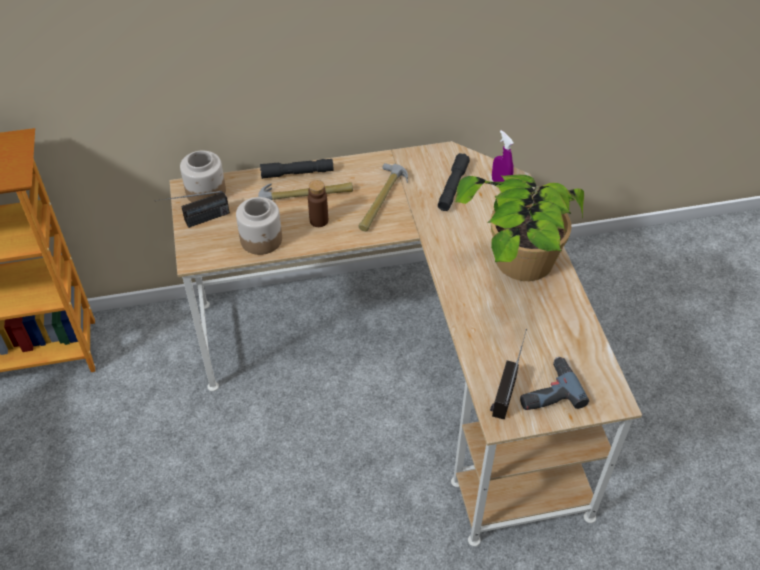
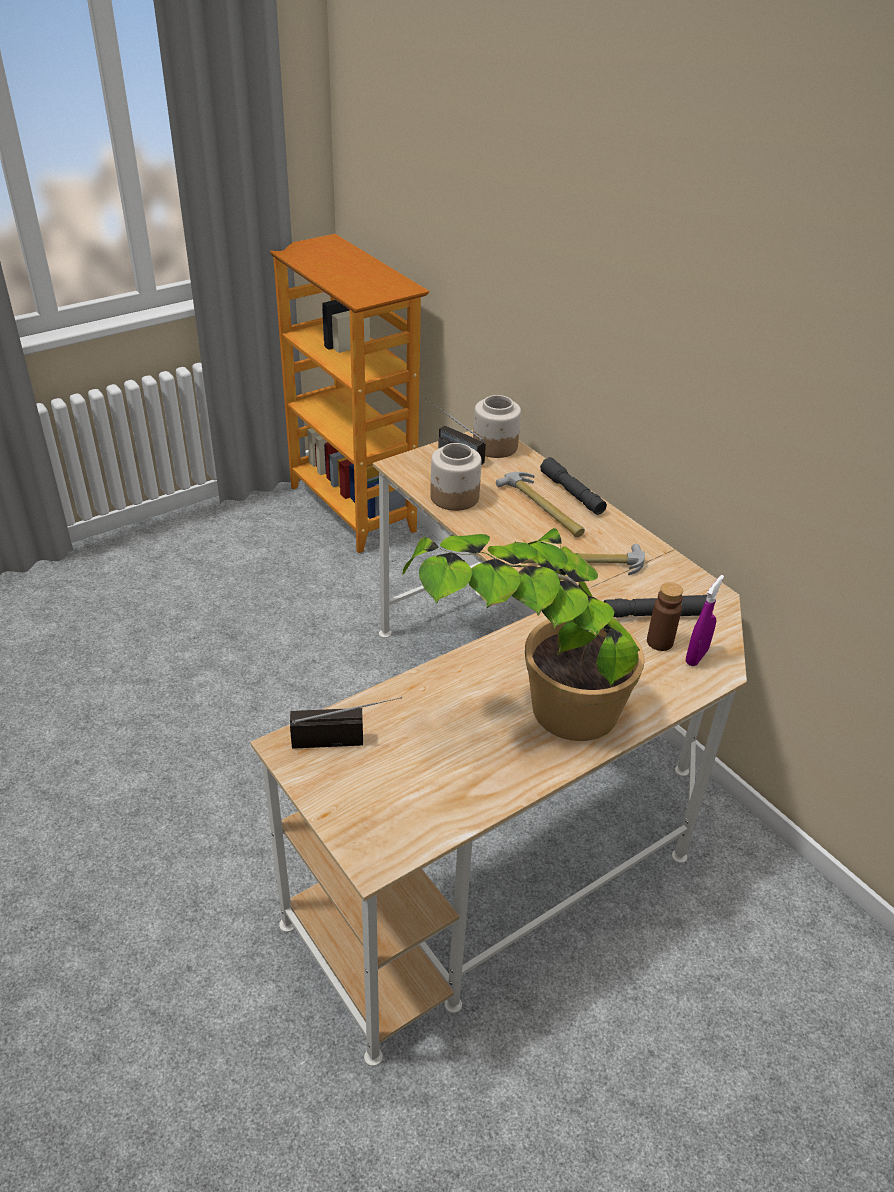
camera: 65 degrees right, 10 degrees down
(319, 220) = (511, 526): brown bottle -> brown bottle (659, 642)
(546, 390) = (357, 780): power drill -> none

